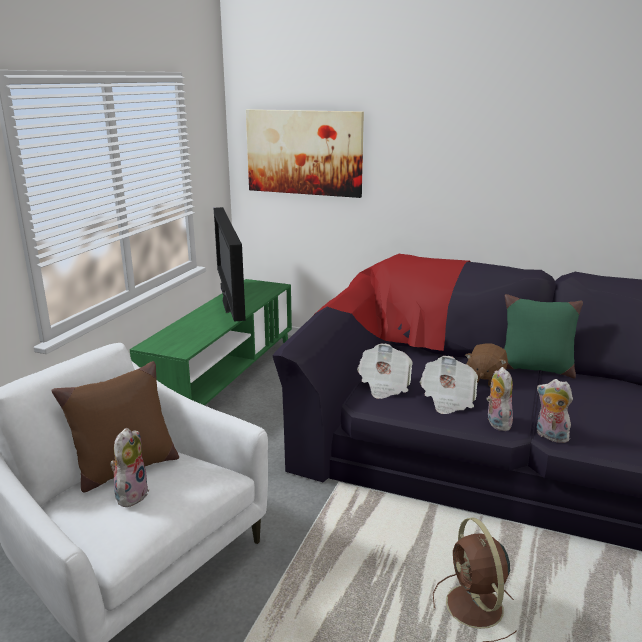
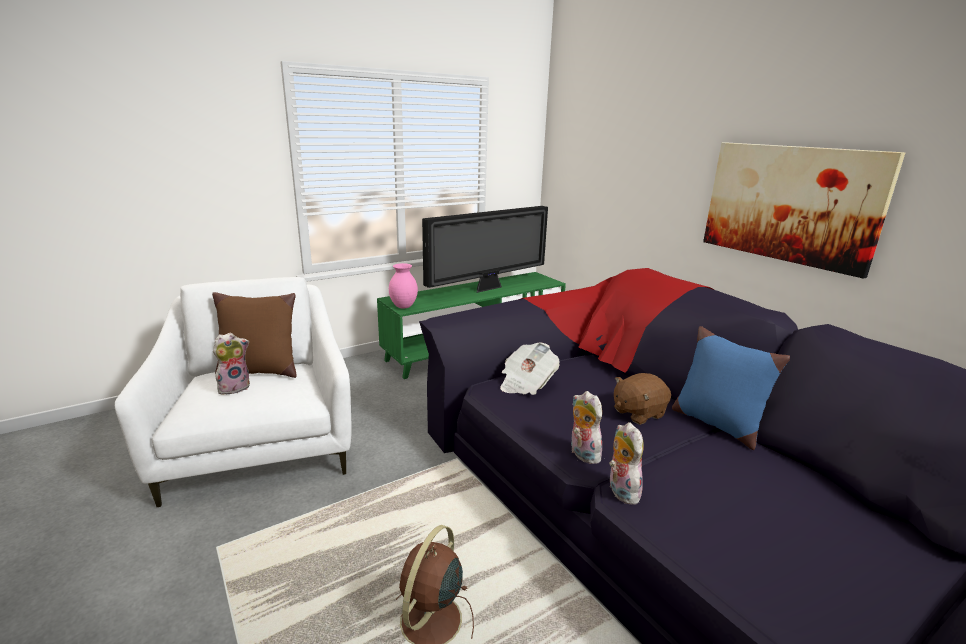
camera: 35 degrees right, 0 degrees up
(176, 350) = (403, 306): none -> pink vase
(229, 307) = (488, 288): television -> television turned 150 degrees counterclockwise
(304, 152) = (596, 158): picture -> picture (789, 204)
(447, 399) = (566, 416): newspaper -> none
(496, 422) = (582, 454): plush toy -> plush toy turned 60 degrees counterclockwise
(535, 368) = (716, 423): green pillow -> blue pillow

